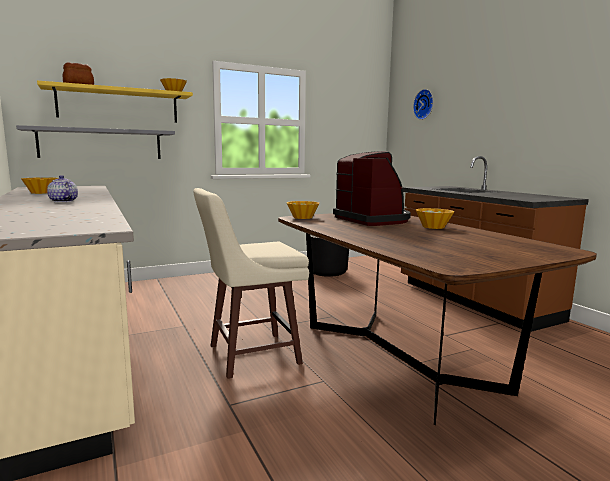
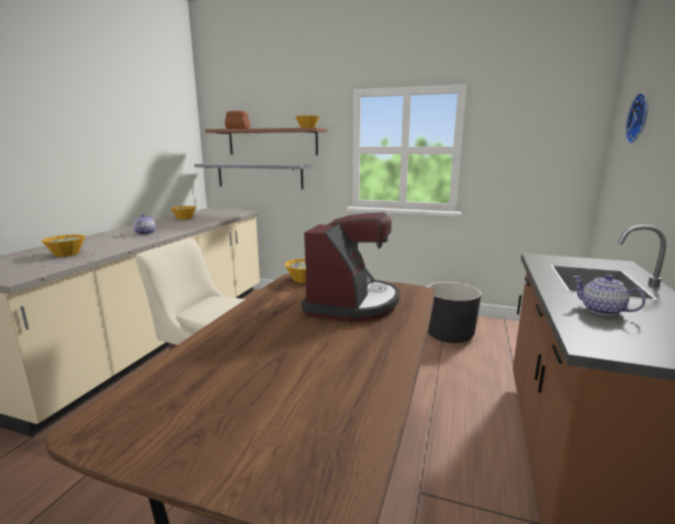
camera: 45 degrees right, 5 degrees up
(119, 105) = (272, 142): yellow shelf -> brown shelf
(433, 227) = (368, 341): bowl -> bowl (67, 254)
(499, 195) = (602, 310): none -> teapot

